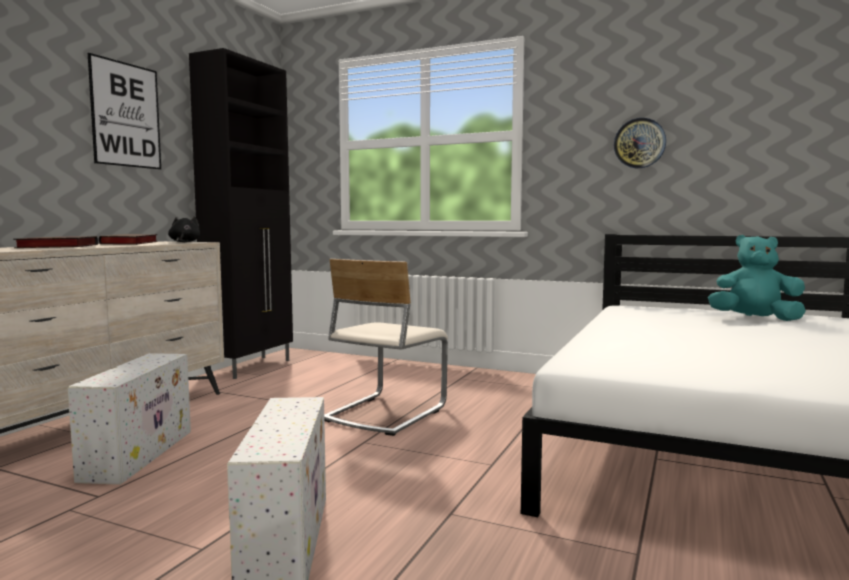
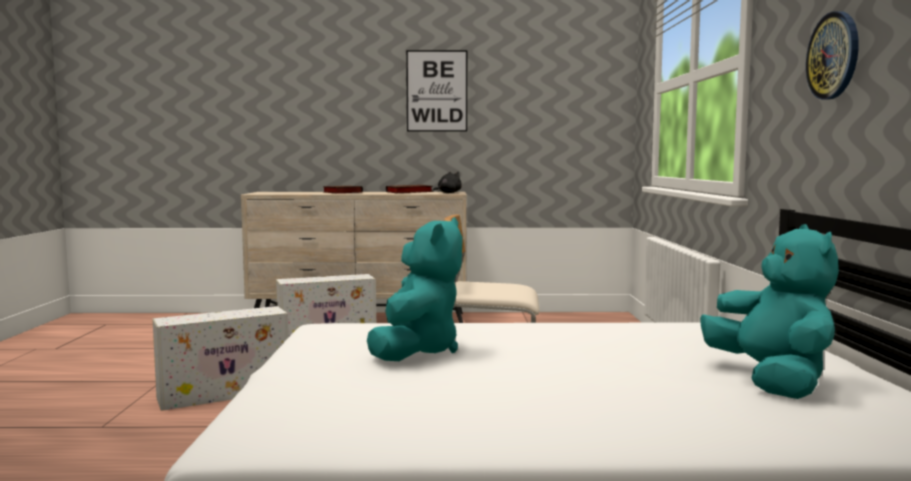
camera: 65 degrees right, 0 degrees up
(251, 367) = (545, 317): black cabinet -> none
(676, 352) = (416, 350): none -> turquoise plush toy

